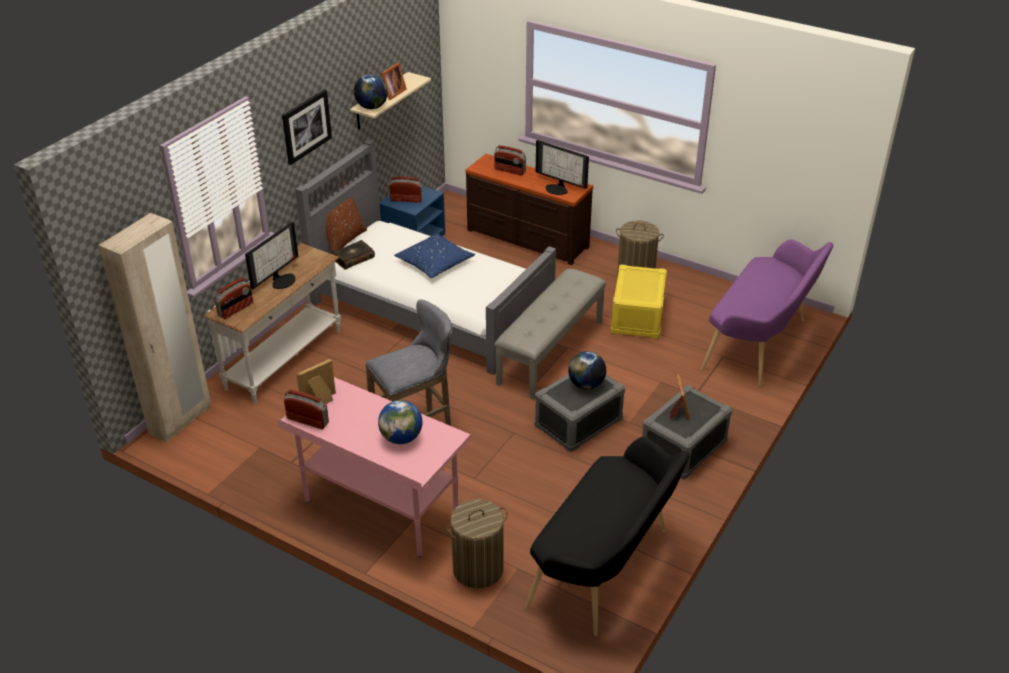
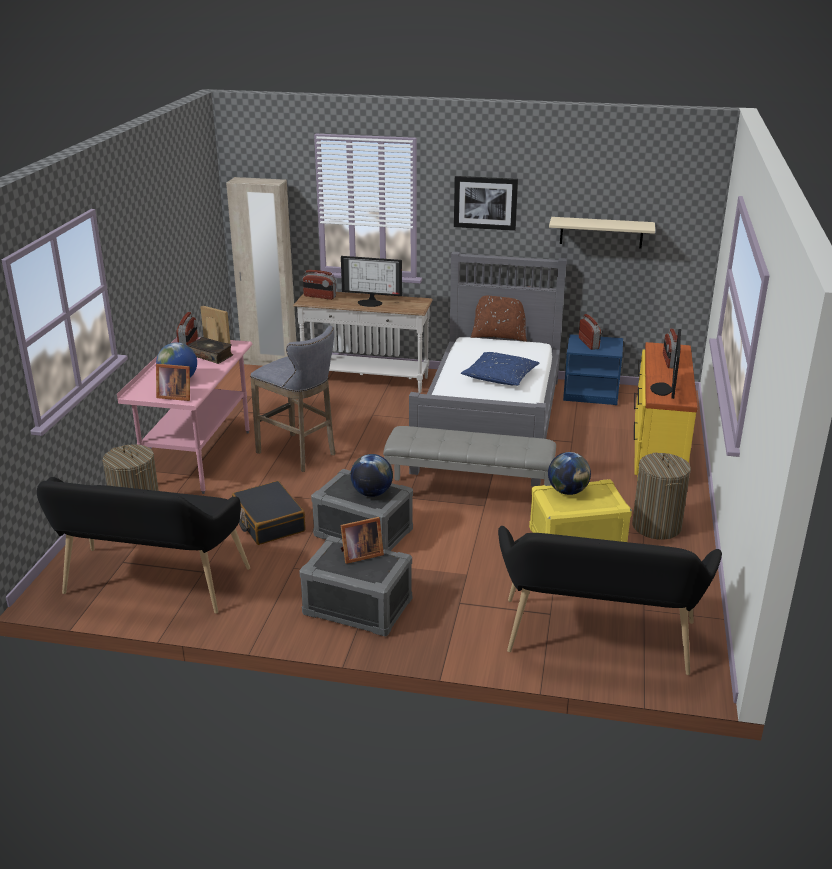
camera: 70 degrees right, 10 degrees down
(353, 259) = (472, 344): book -> book (210, 355)
(372, 107) = (564, 222): globe -> globe (567, 491)
(392, 94) = (600, 223): picture frame -> picture frame (174, 396)
(526, 239) = (657, 448): brown dresser -> yellow dresser
(533, 477) = (268, 522): none -> black suitcase
(760, 345) = (597, 642): purple bench -> black bench

